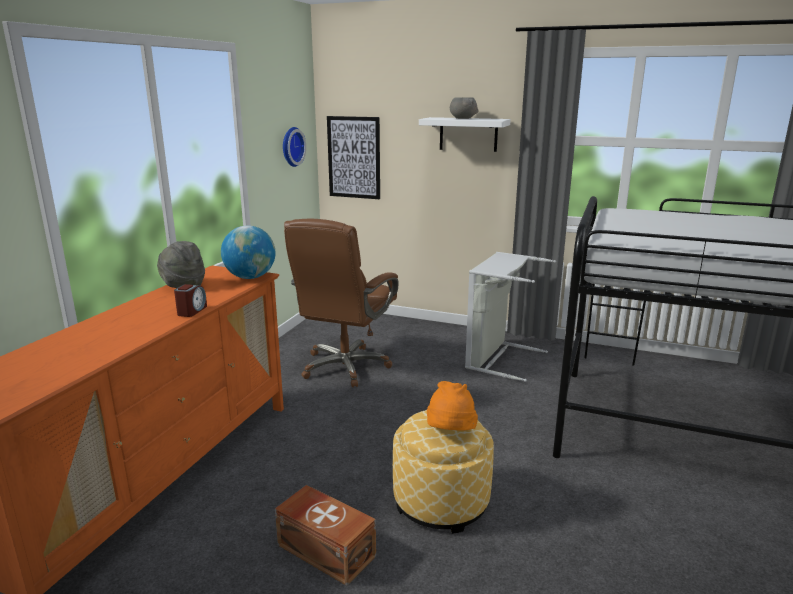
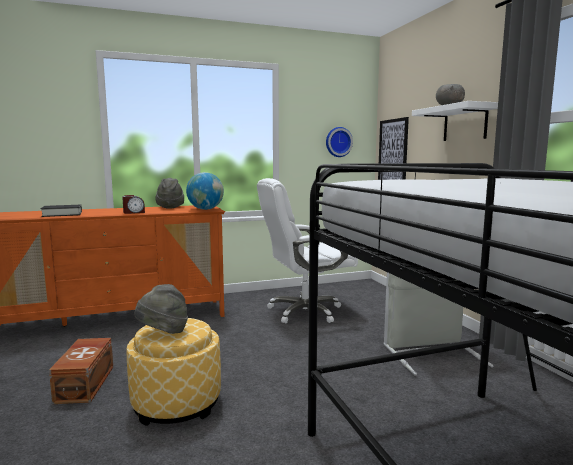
camera: 50 degrees right, 10 degrees down
(98, 349) = (62, 214): none -> black book
(346, 365) = (306, 311): brown office chair -> white office chair
(450, 434) = (163, 333): orange hat -> grey hat

